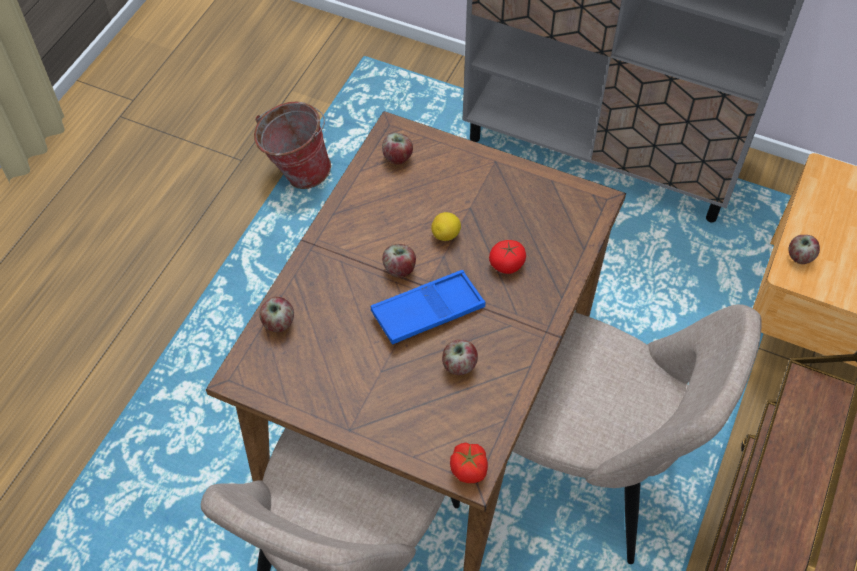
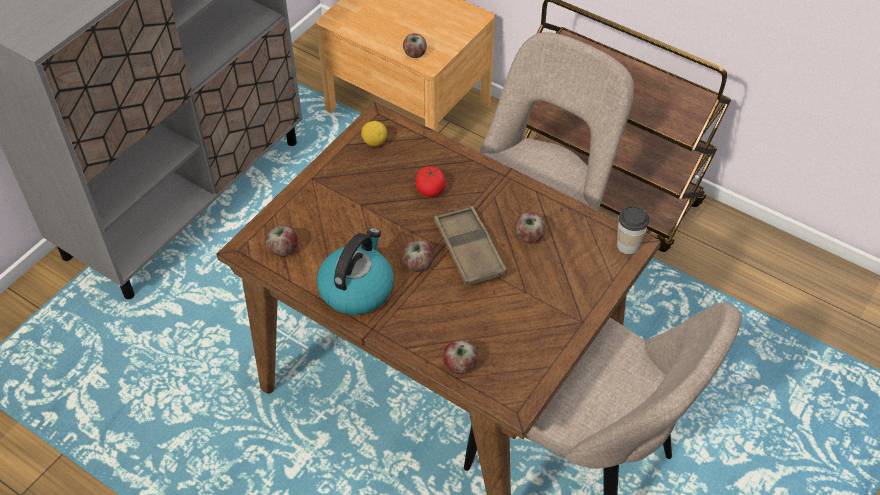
camera: 80 degrees left, 5 degrees down
(296, 172) = (104, 468): bucket -> none
(360, 223) = (356, 288): none -> kettle
(428, 311) = (469, 250): blue tray -> brown tray
(446, 235) = (387, 226): lemon -> lemon (374, 142)
(469, 469) = (628, 245): tomato -> cup

